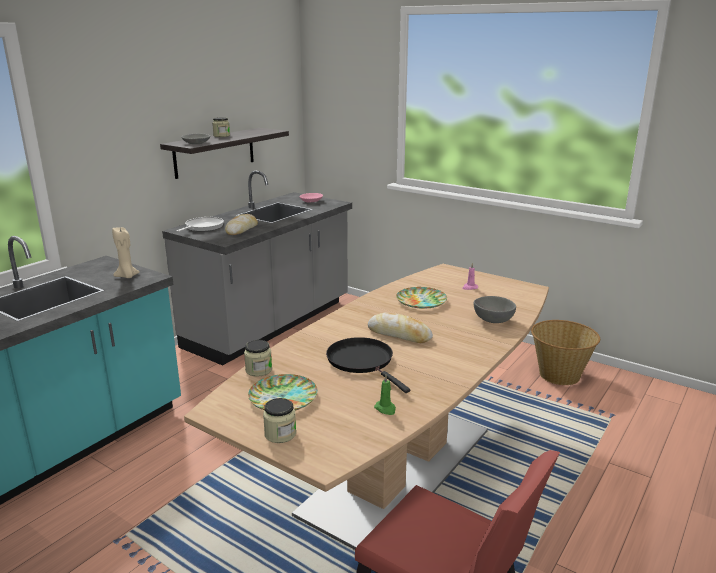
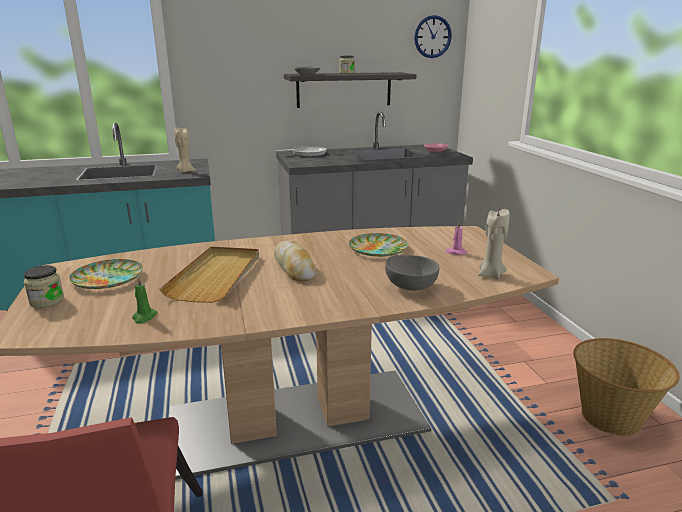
camera: 40 degrees right, 0 degrees up
(242, 229) = (330, 160): bread -> none
(258, 370) = (140, 255): jar -> none
(279, 90) = (432, 37): none -> wall clock
(362, 361) = (216, 276): black frying pan -> beige tray
(515, 296) = (490, 274): none -> beige candle

